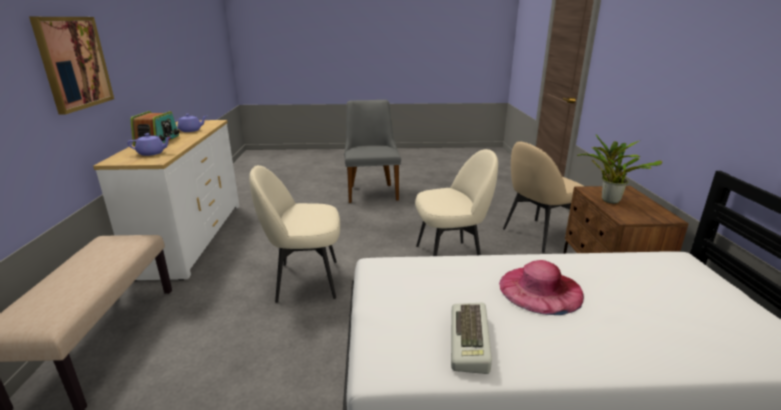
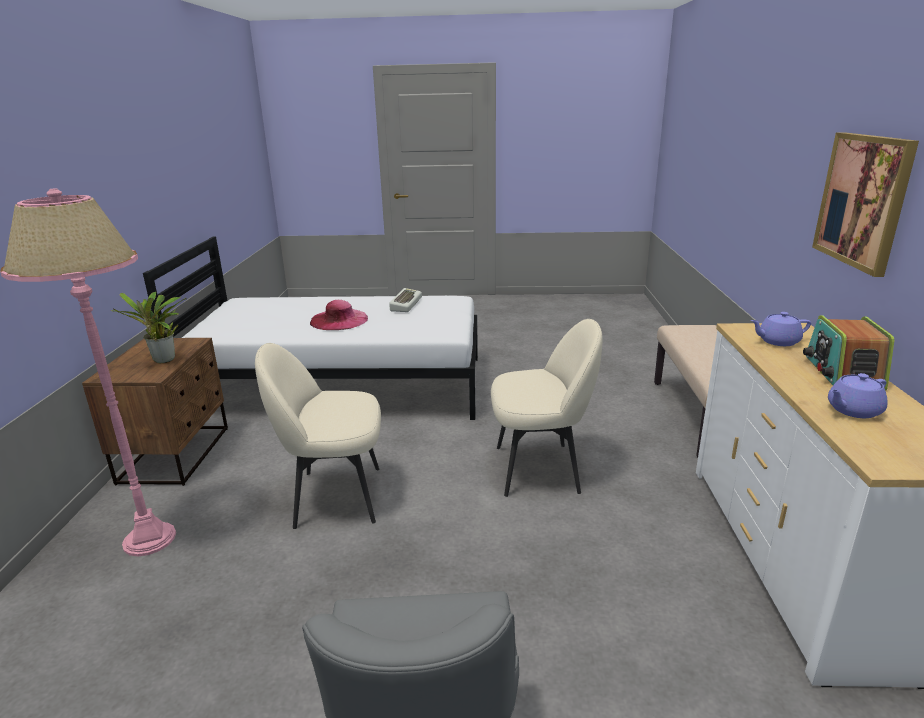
camera: 175 degrees left, 0 degrees up
(537, 235) = (149, 540): beige chair -> pink floor lamp

